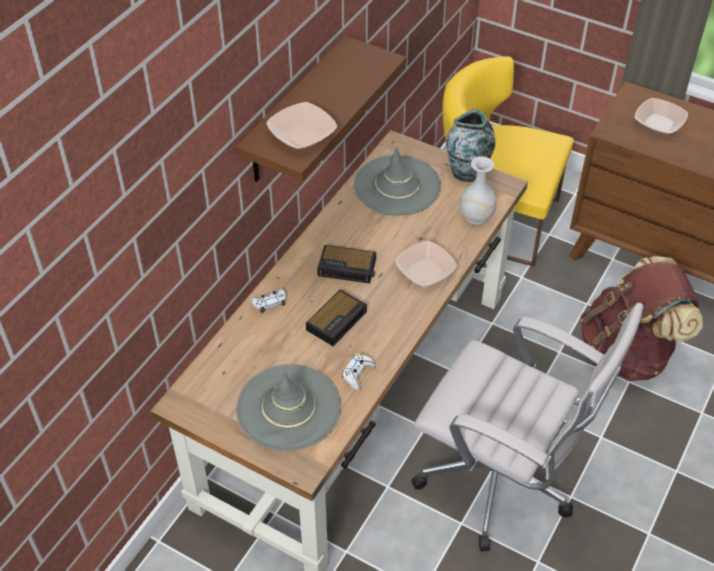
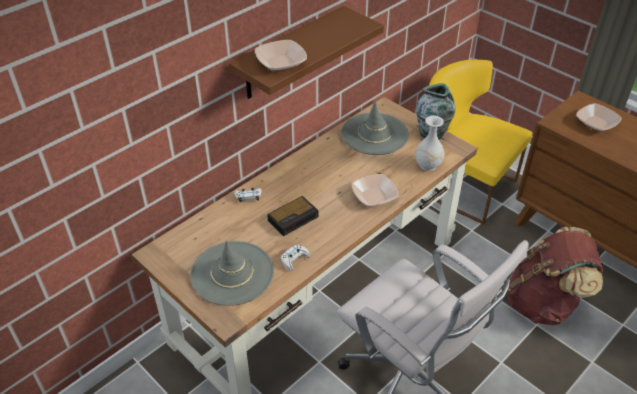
camera: 15 degrees right, 5 degrees down
(348, 268) = (316, 183): alarm clock -> none

